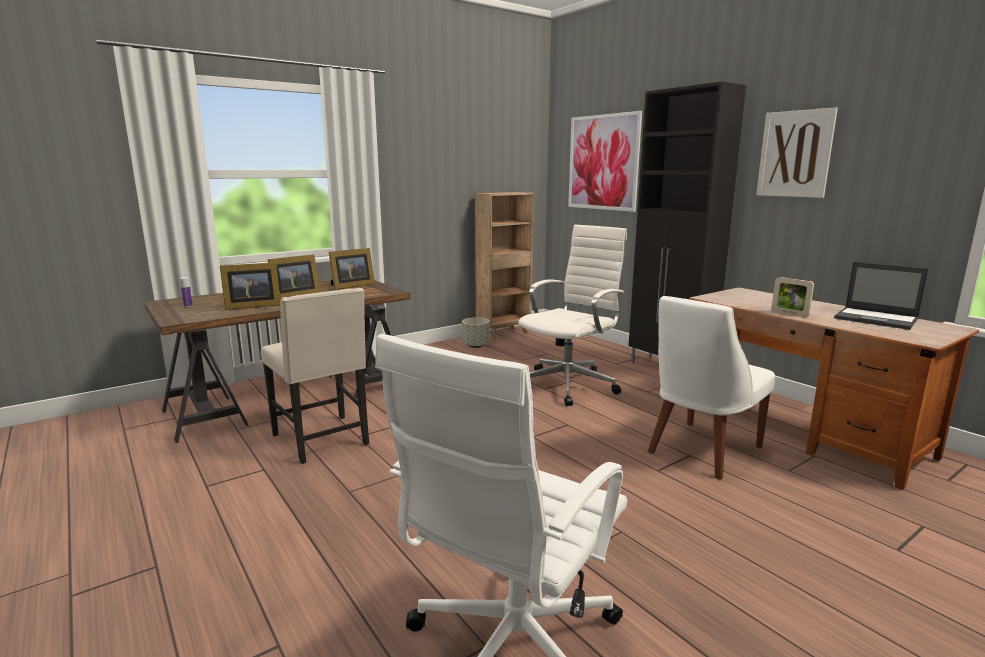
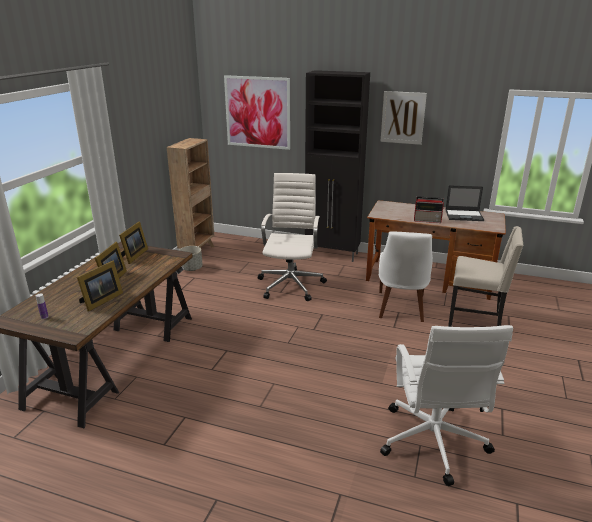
camera: 35 degrees left, 10 degrees up
(323, 440) = (192, 381): beige chair -> beige chair (475, 321)
(789, 313) = (428, 220): picture frame -> radio

